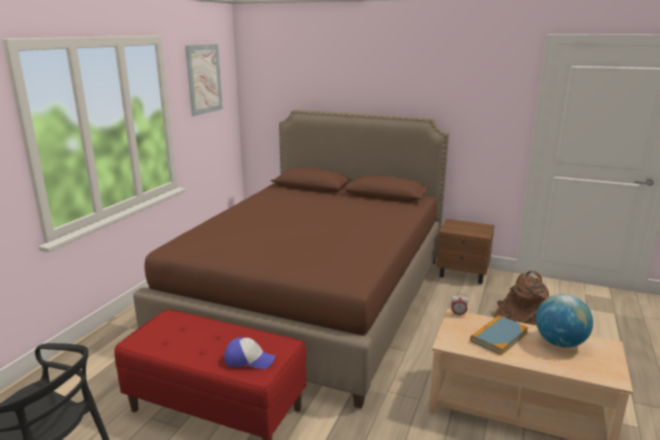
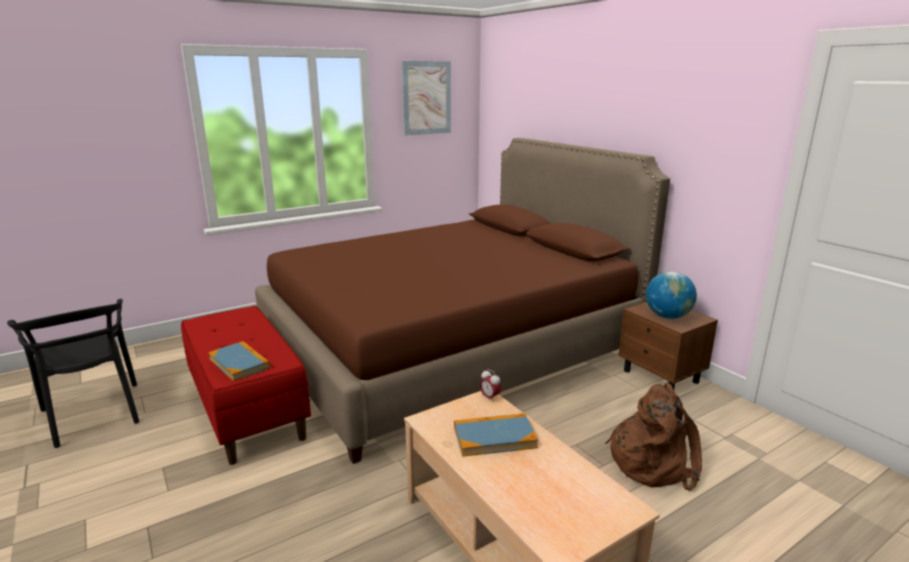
camera: 35 degrees right, 0 degrees up
(249, 359) = (239, 363): cap -> book
(559, 342) = (560, 475): globe -> globe (667, 316)

